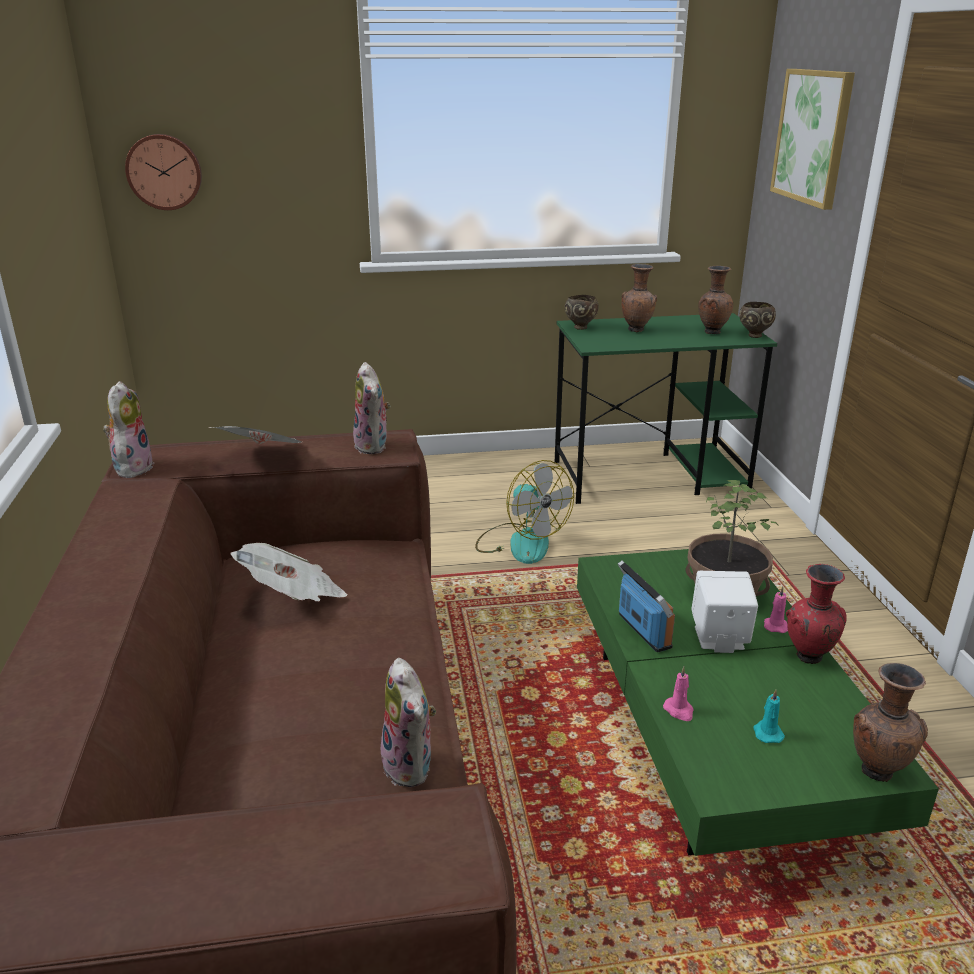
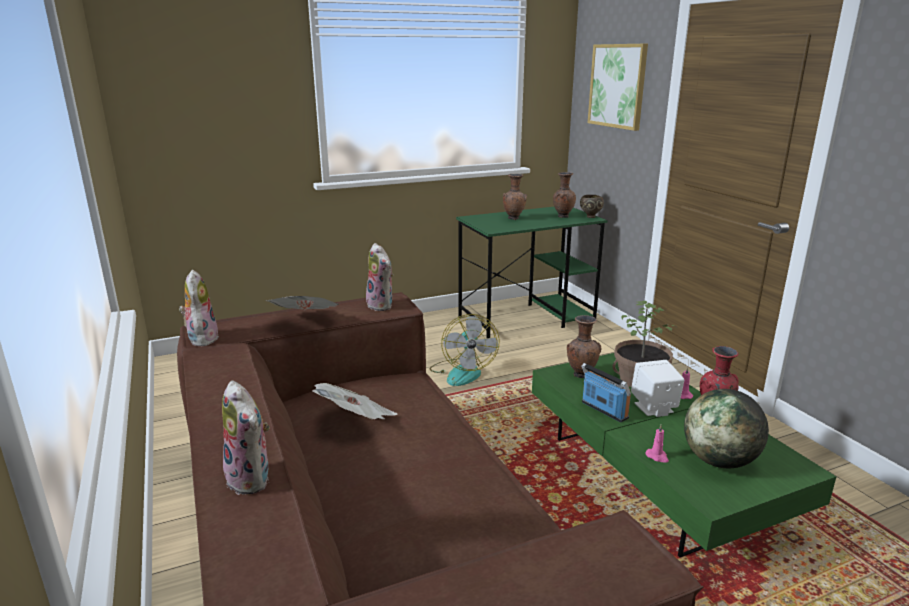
camera: 15 degrees left, 5 degrees down
(164, 172) = (163, 120): wall clock -> none
(412, 766) = (515, 521): plush toy -> plush toy (252, 479)
(521, 542) = (462, 372): fan -> fan turned 45 degrees clockwise
(580, 327) = (475, 219): brown bowl -> none
(767, 732) = (719, 461): turquoise candle -> globe
(877, 770) = (796, 472): brown vase -> brown vase (581, 374)

